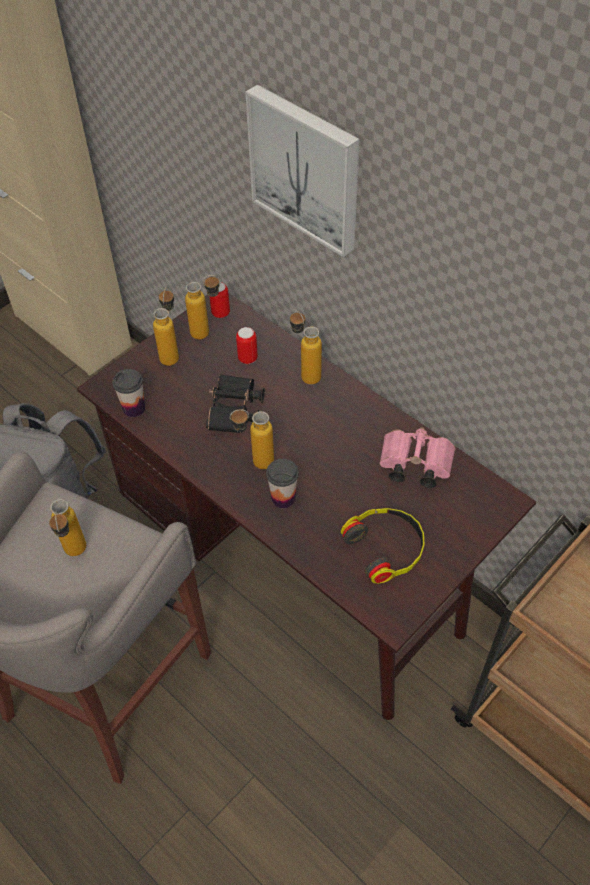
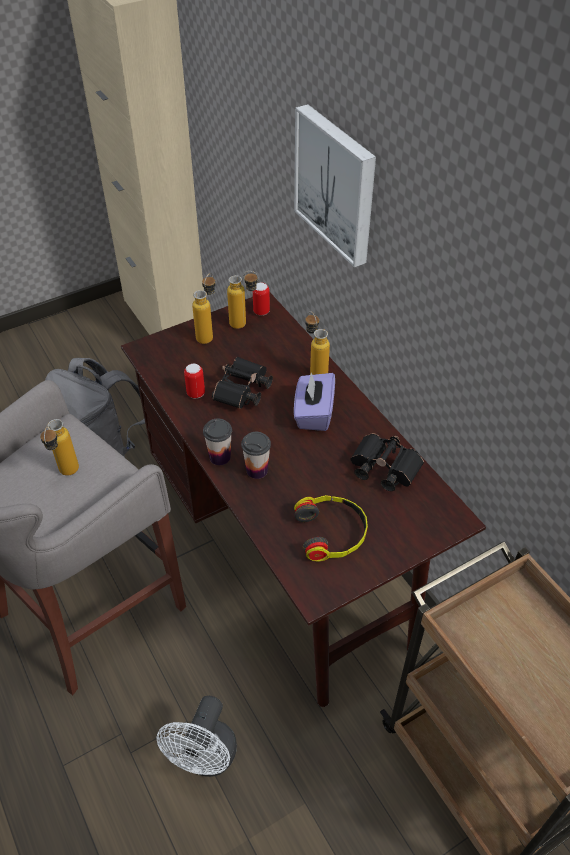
camera: 15 degrees right, 5 degrees down
(134, 408) = (160, 371): cup -> cup (220, 457)
(247, 358) = (270, 352): can -> can (196, 393)
(254, 463) = (243, 436): bottle -> none
(288, 809) = (206, 759): none -> white fan
(320, 419) = (313, 413): none -> purple tissue box
(413, 465) = (382, 470): pink binoculars -> black binoculars

